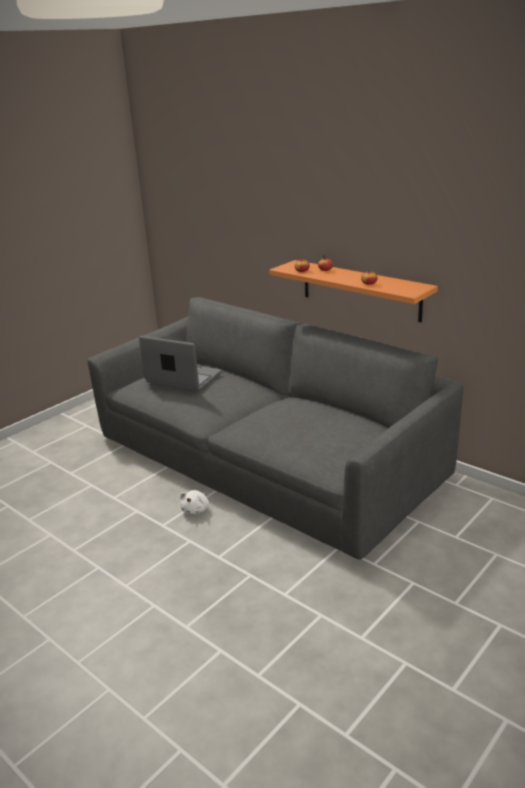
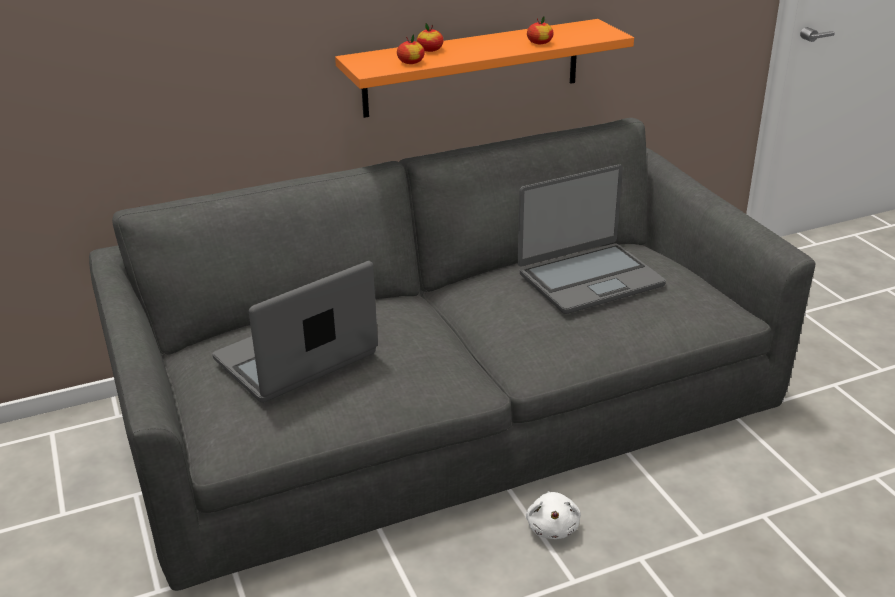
camera: 65 degrees left, 5 degrees up
(196, 509) = (552, 527): white plush toy -> white plush toy turned 45 degrees clockwise
(315, 421) = (589, 279): none -> laptop

